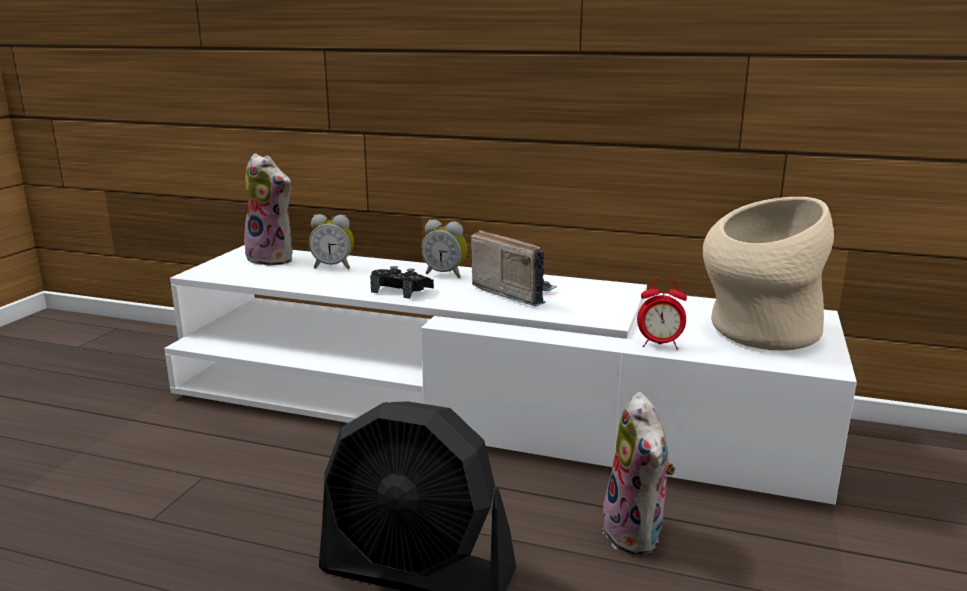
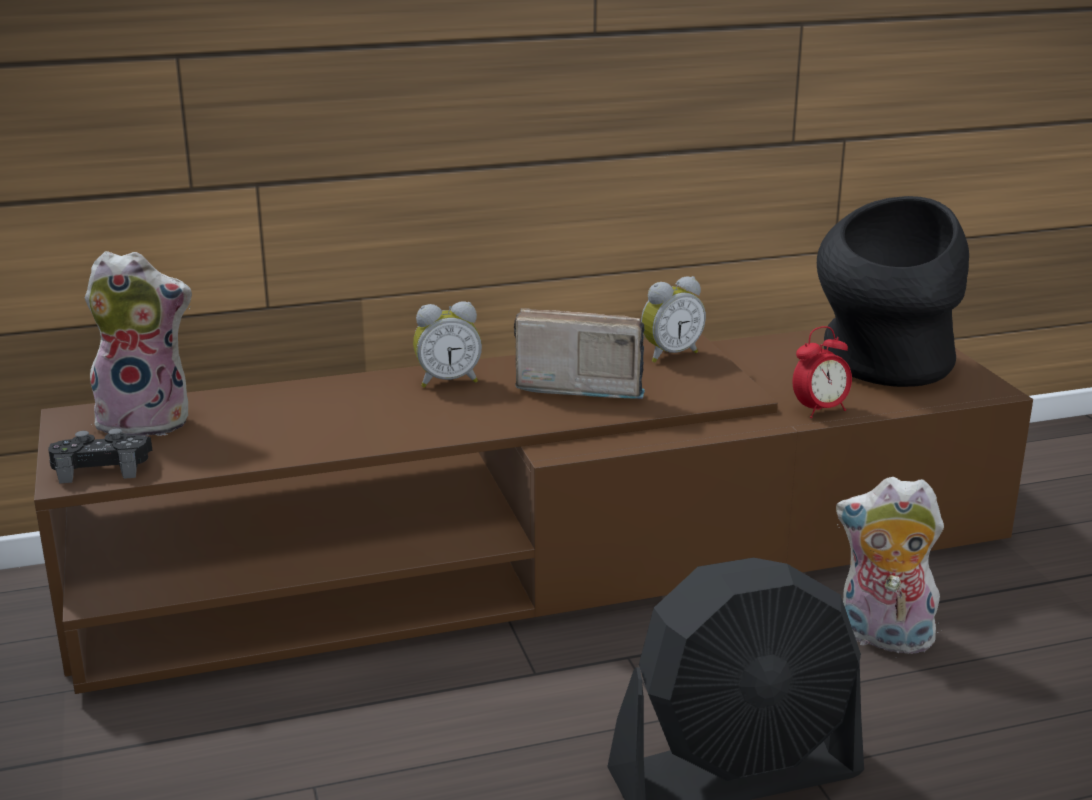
camera: 35 degrees left, 5 degrees up
(333, 266) = (269, 410): alarm clock -> alarm clock (669, 354)
(401, 290) = (434, 422): black game controller -> black game controller (102, 467)
(483, 408) = (546, 557): white tv stand -> brown tv stand
(637, 534) = (882, 638): plush toy -> plush toy turned 150 degrees clockwise
(756, 333) = (883, 368): beige vase -> black vase

